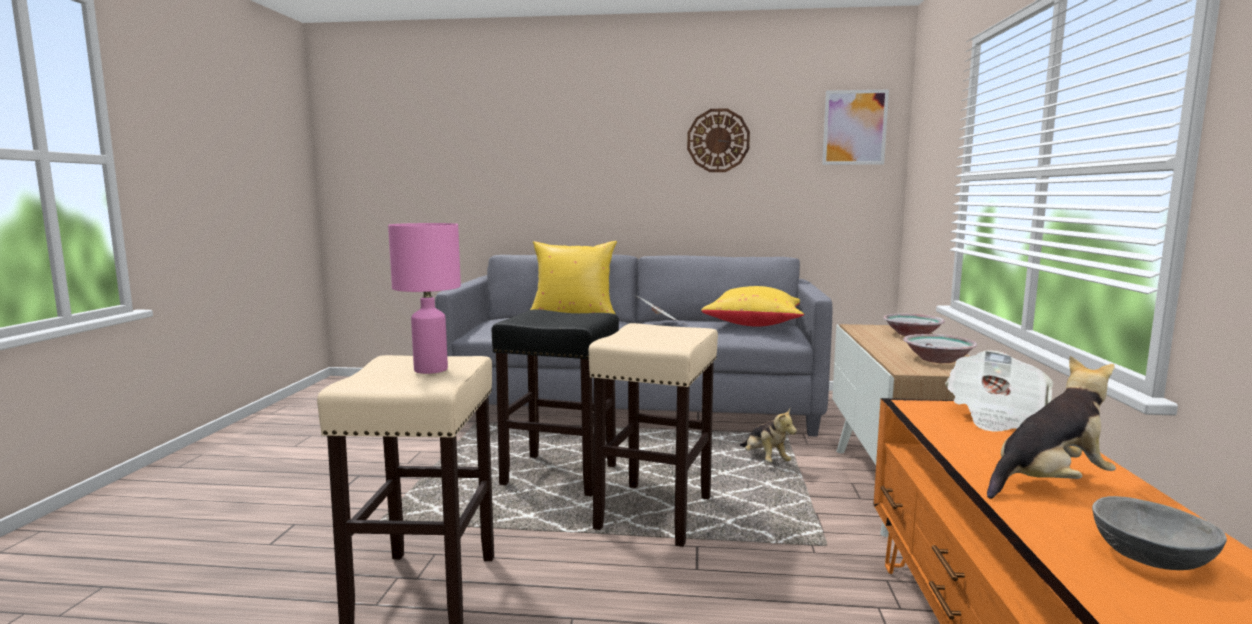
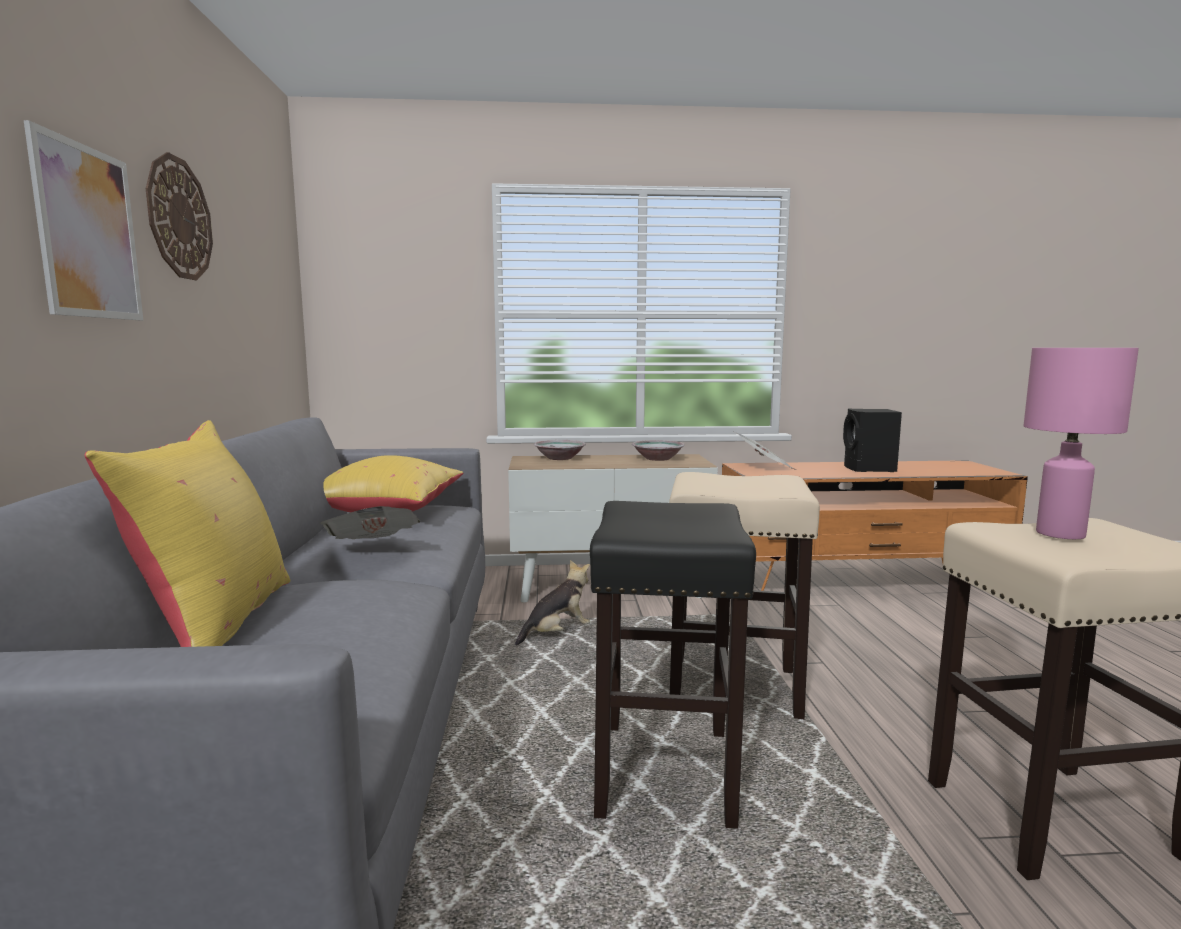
camera: 100 degrees left, 0 degrees up
(854, 127) = (275, 237): picture -> picture (88, 232)
(1048, 483) = (869, 469): plush toy -> black speaker
(1149, 557) = (931, 467): grey bowl -> none

